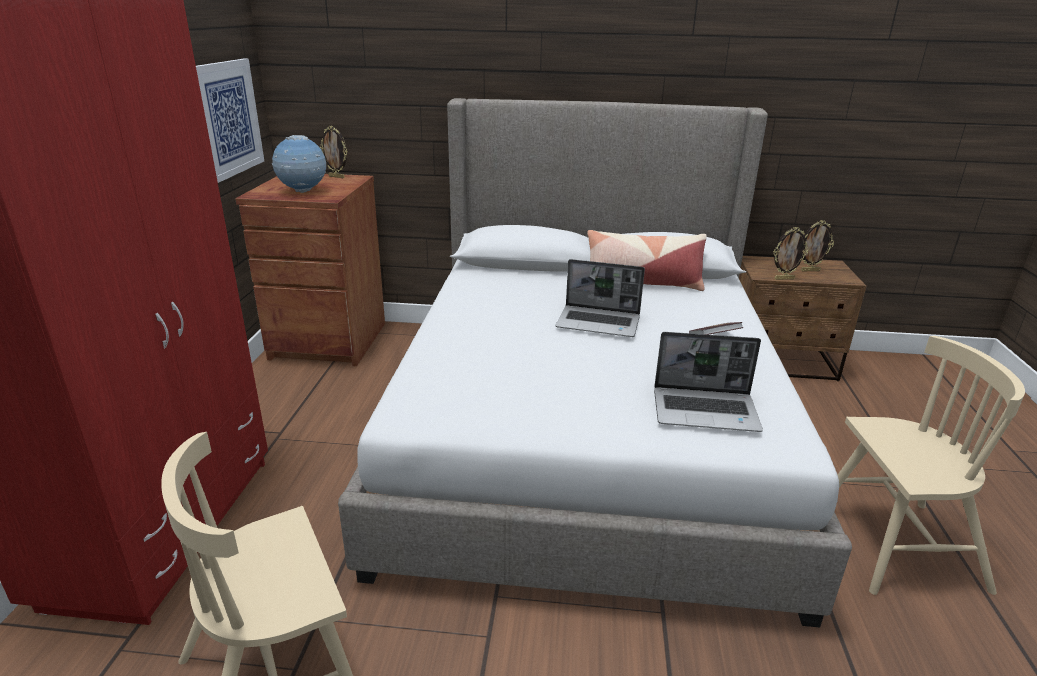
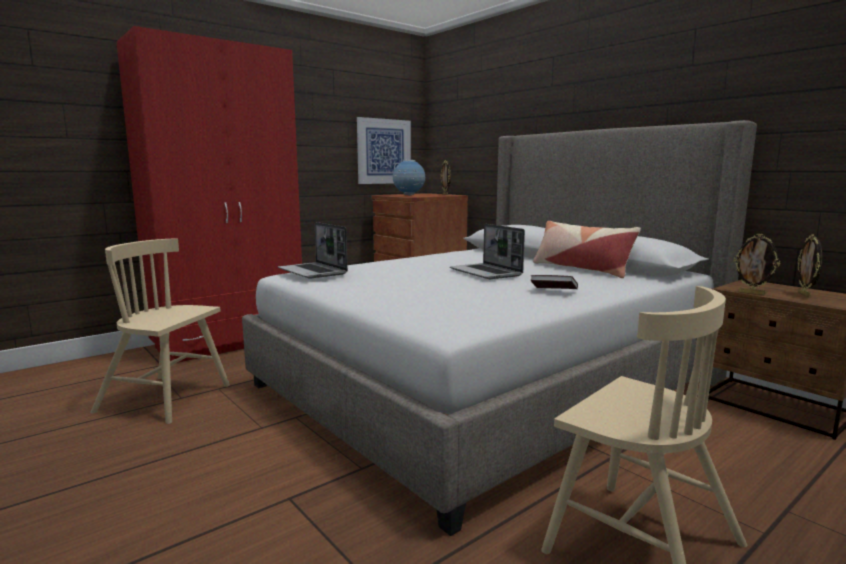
camera: 45 degrees right, 15 degrees down
(706, 411) = (438, 306): laptop -> laptop (313, 272)
(810, 270) = (805, 295): picture frame -> picture frame turned 60 degrees clockwise

